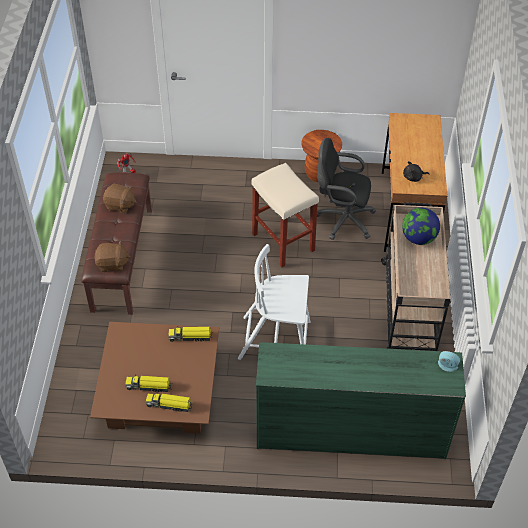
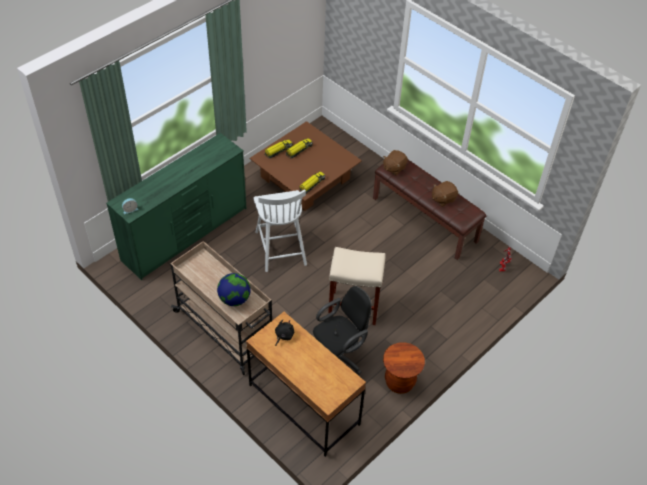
camera: 130 degrees right, 0 degrees up
(276, 340) = (280, 247): white chair -> white chair turned 120 degrees clockwise

